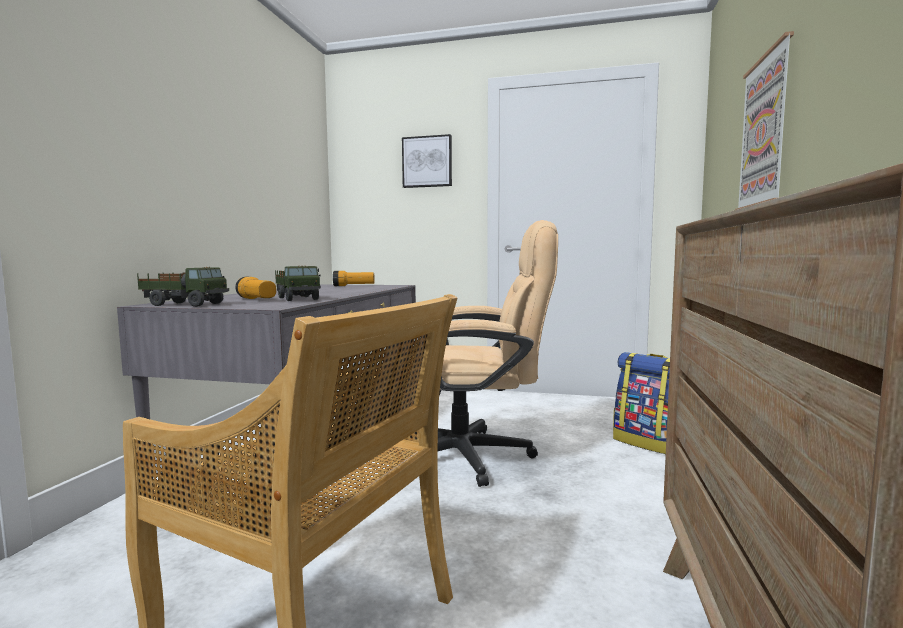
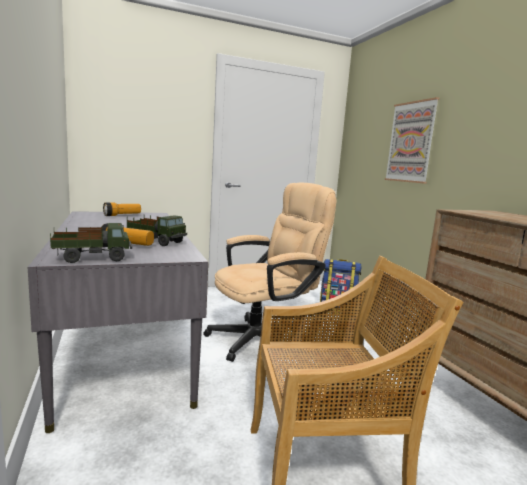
camera: 35 degrees left, 5 degrees up
(427, 162) = (165, 110): picture -> none

